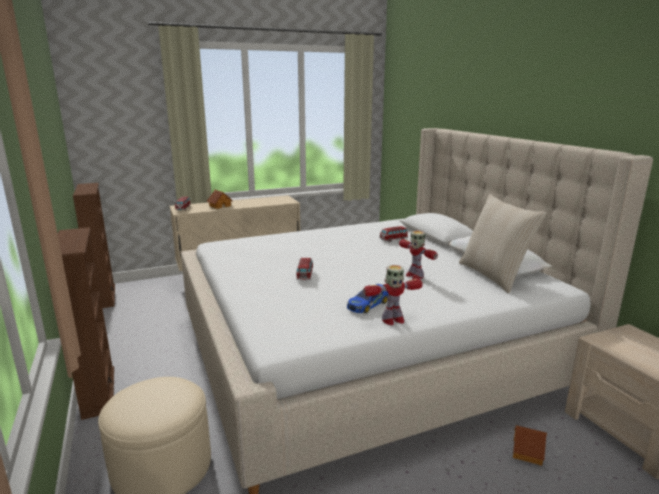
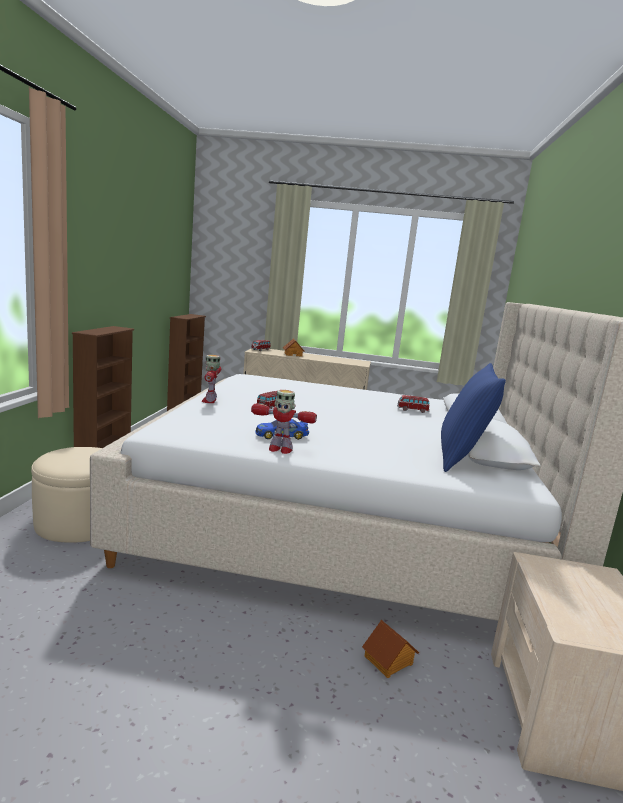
camera: 30 degrees right, 5 degrees down
(414, 276) = (372, 434): toy robot -> toy robot (210, 401)
(494, 276) = (461, 458): beige pillow -> blue pillow

